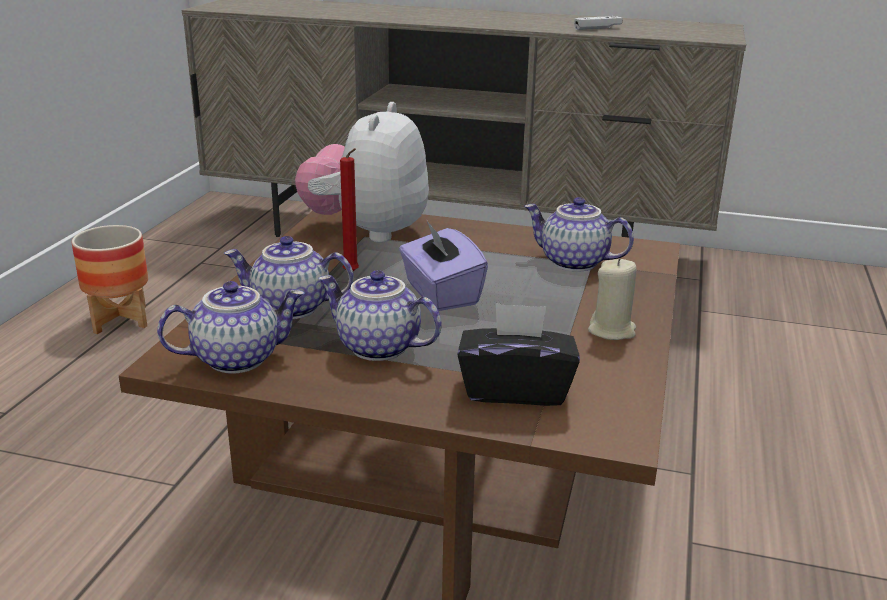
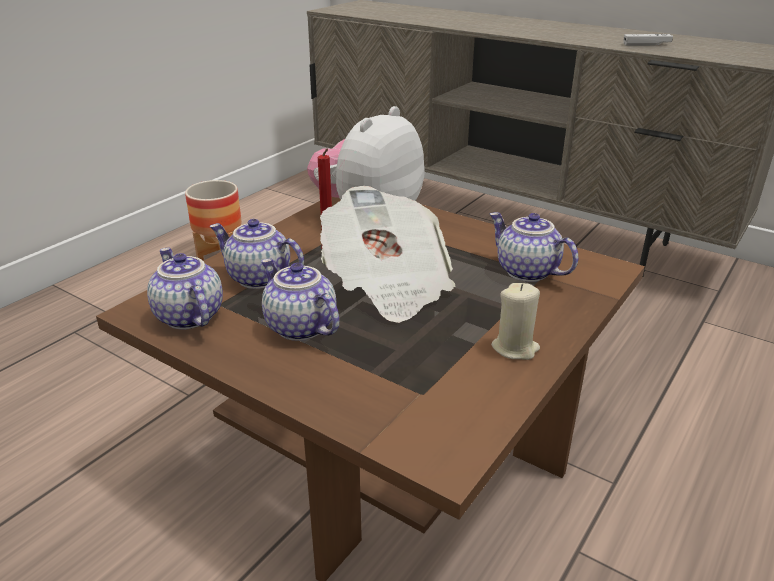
camera: 20 degrees right, 5 degrees up
(237, 358) = (187, 316): teapot -> teapot turned 120 degrees counterclockwise
(440, 294) = (387, 284): purple tissue box -> newspaper
(515, 389) = (386, 391): black tissue box -> none

